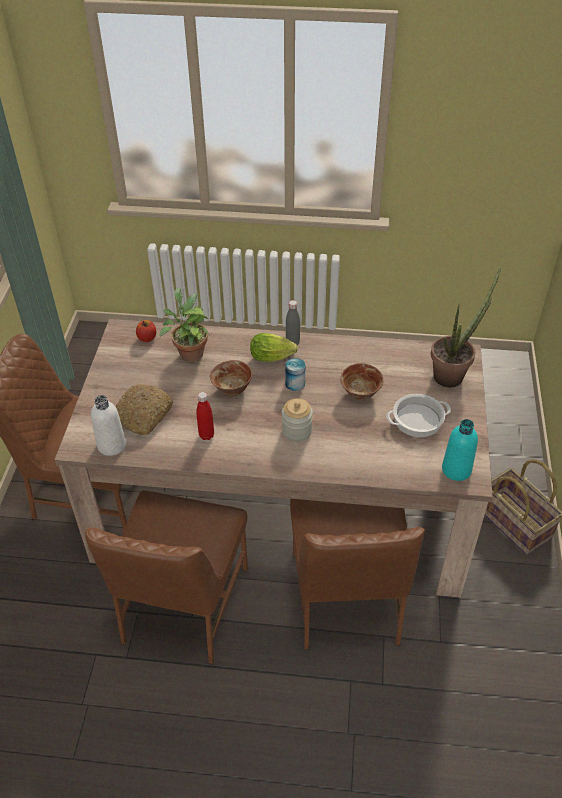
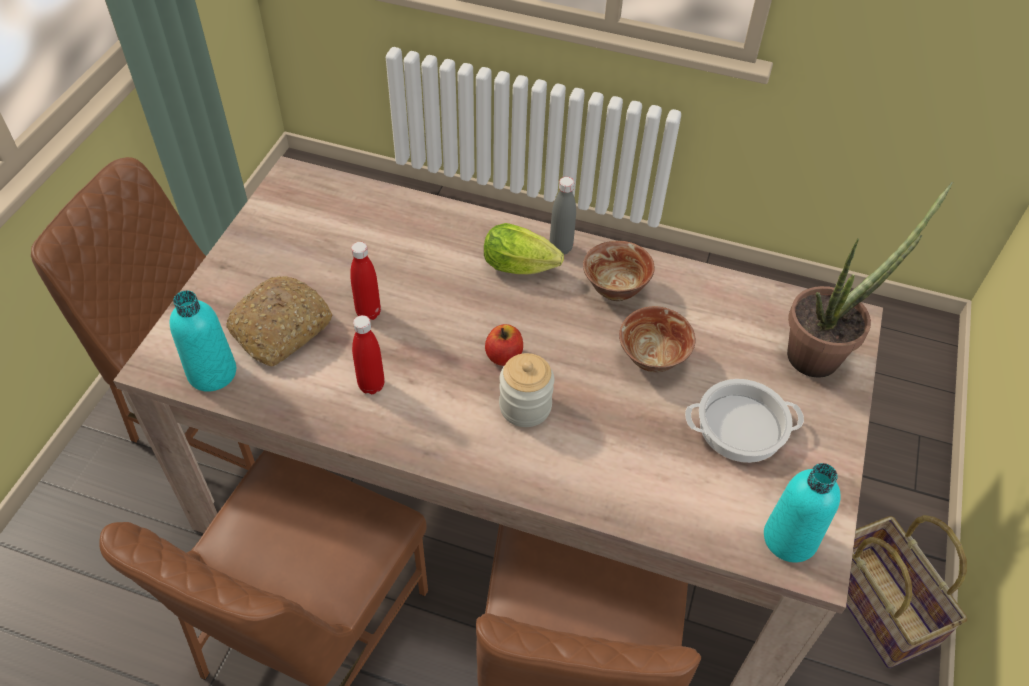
camera: 10 degrees right, 5 degrees up
(111, 445) = (212, 373): white bottle -> turquoise bottle
(147, 338) = (329, 198): apple -> apple (504, 356)
(189, 352) = (388, 234): potted plant -> none
(192, 397) = (368, 313): none -> red bottle
(232, 389) = (438, 311): bowl -> bowl (615, 289)
(295, 383) = (545, 320): can -> none

